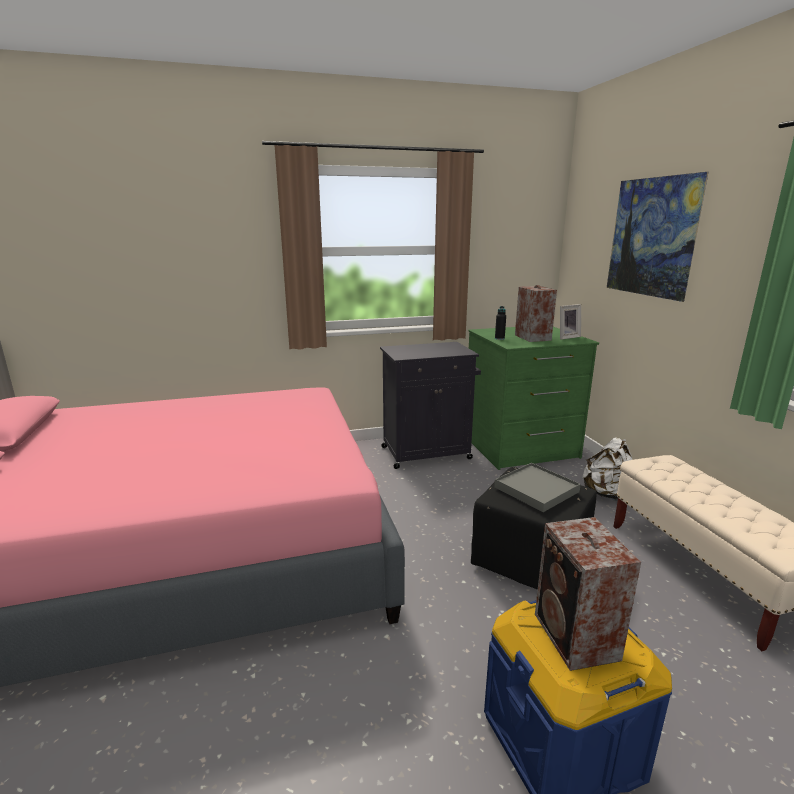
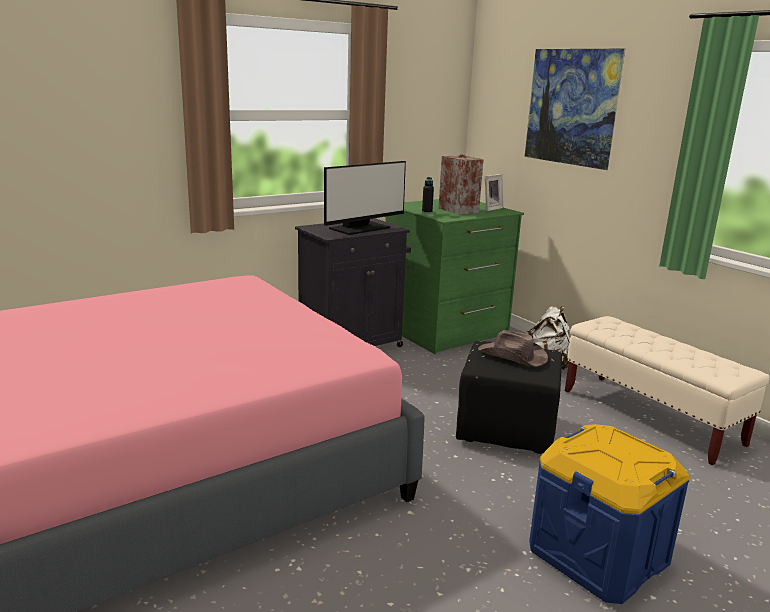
camera: 20 degrees left, 0 degrees up
(434, 351) = (360, 228): none -> monitor
(536, 489) = (513, 356): grey tray -> brown hat
(576, 638) = (615, 454): speaker -> none

